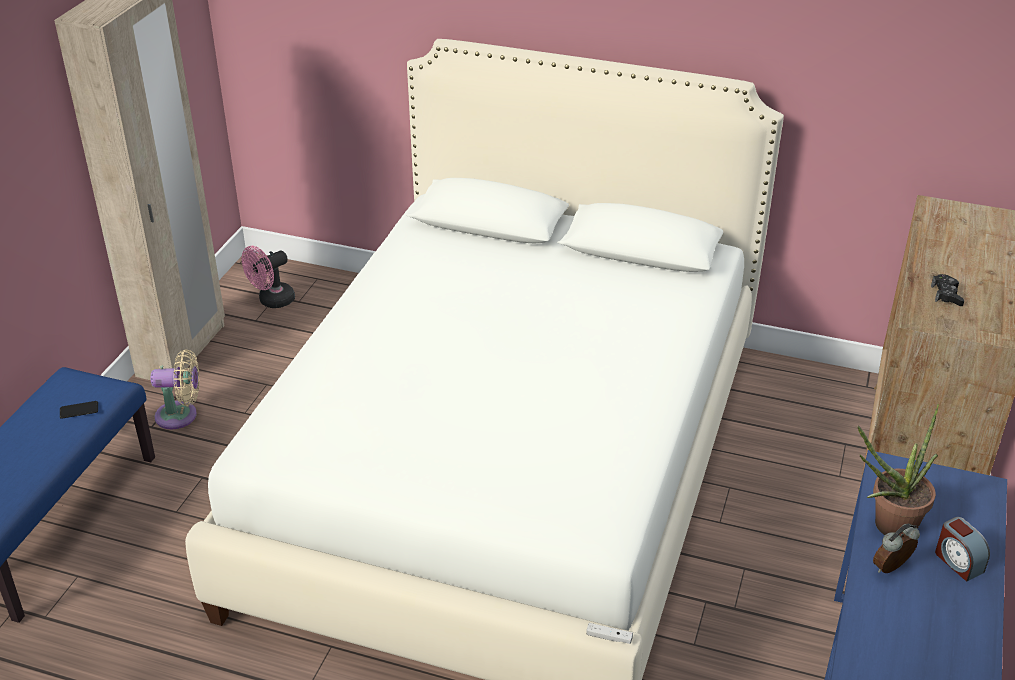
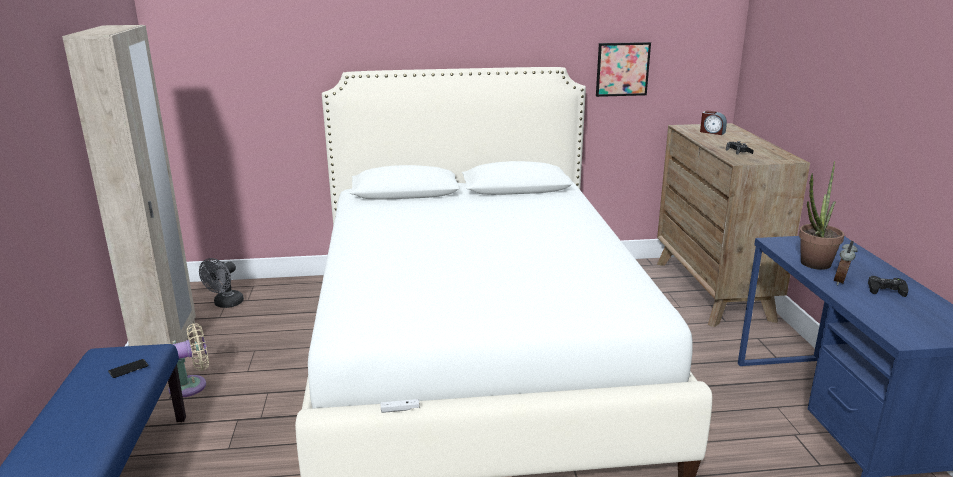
camera: 25 degrees left, 15 degrees down
(272, 301) = (225, 304): pink fan -> grey fan
(609, 637) = (685, 388): white game controller -> white game controller (400, 409)
(855, 96) = (622, 69): none -> picture
(935, 603) = (886, 290): none -> black game controller
(958, 562) = (869, 270): alarm clock -> alarm clock (712, 132)

